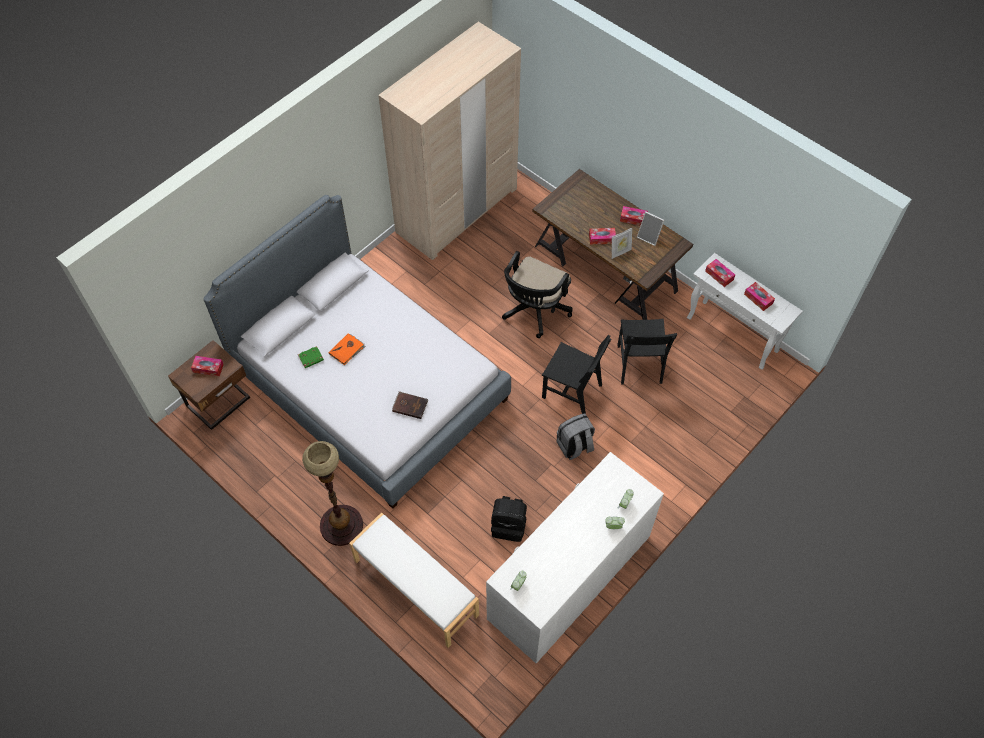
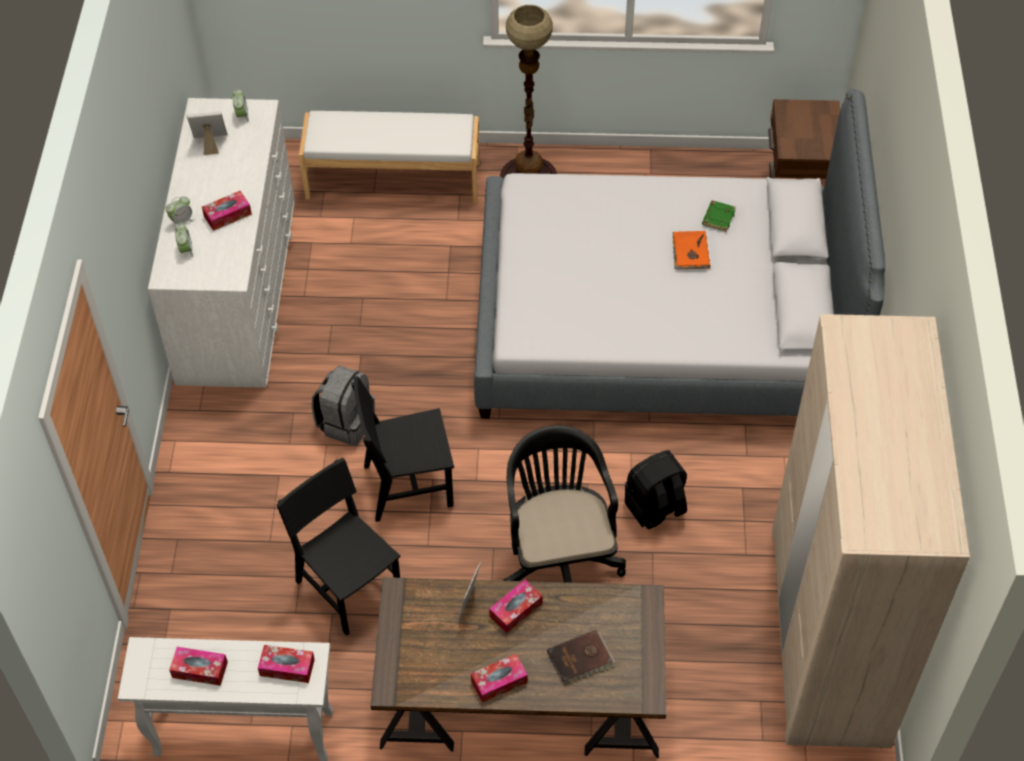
camera: 140 degrees right, 5 degrees down
(208, 368) = (809, 133): tissue box -> tissue box (227, 215)
(410, 405) = (549, 245): brown book -> brown book (581, 659)
(509, 526) = (348, 292): black backpack -> black backpack (655, 509)
(649, 237) = (448, 667): picture frame -> picture frame (210, 143)

